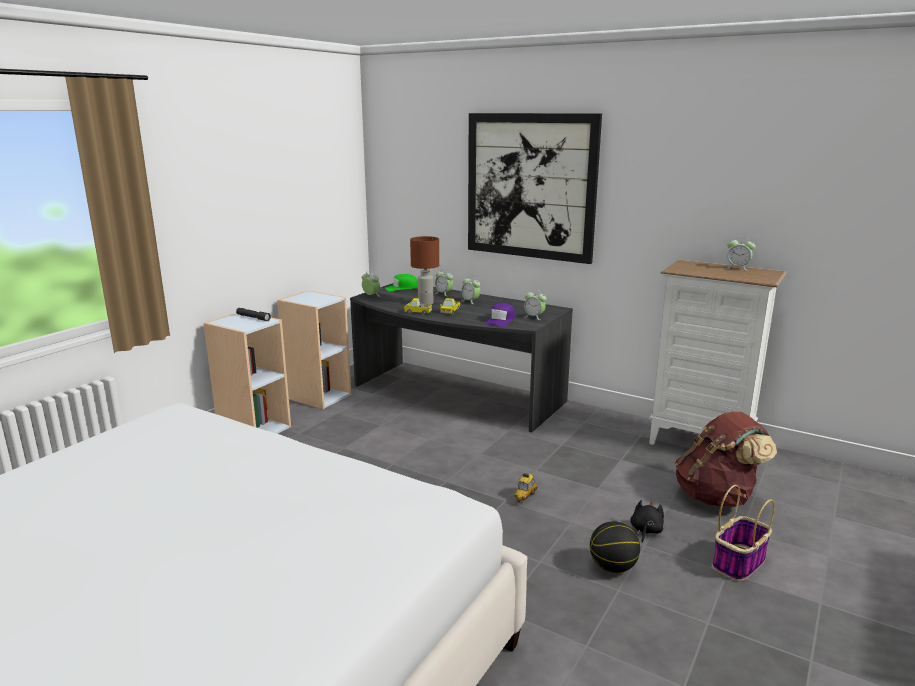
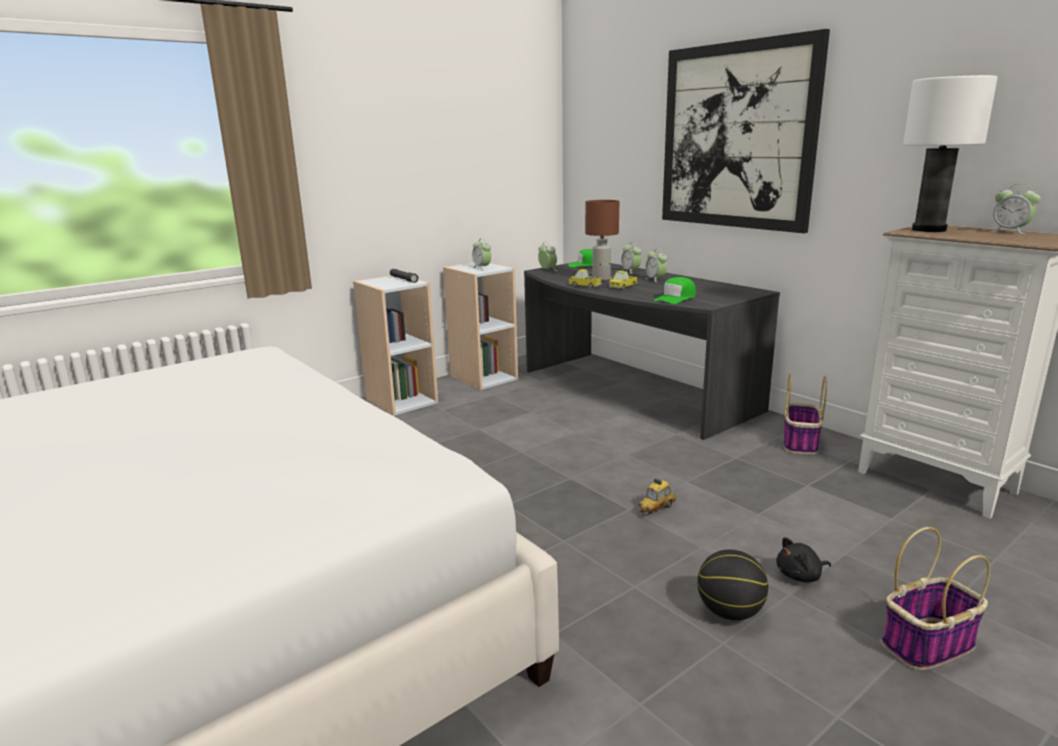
camera: 20 degrees right, 0 degrees up
(500, 320) = (676, 298): purple cap -> green cap
(534, 317) = (721, 297): alarm clock -> alarm clock (482, 268)
(601, 426) = (800, 443): none -> basket
(645, 530) = (800, 576): black plush toy -> black plush toy turned 150 degrees counterclockwise
(688, 268) = (928, 230): none -> white table lamp
(716, 496) = (931, 551): brown backpack -> none

